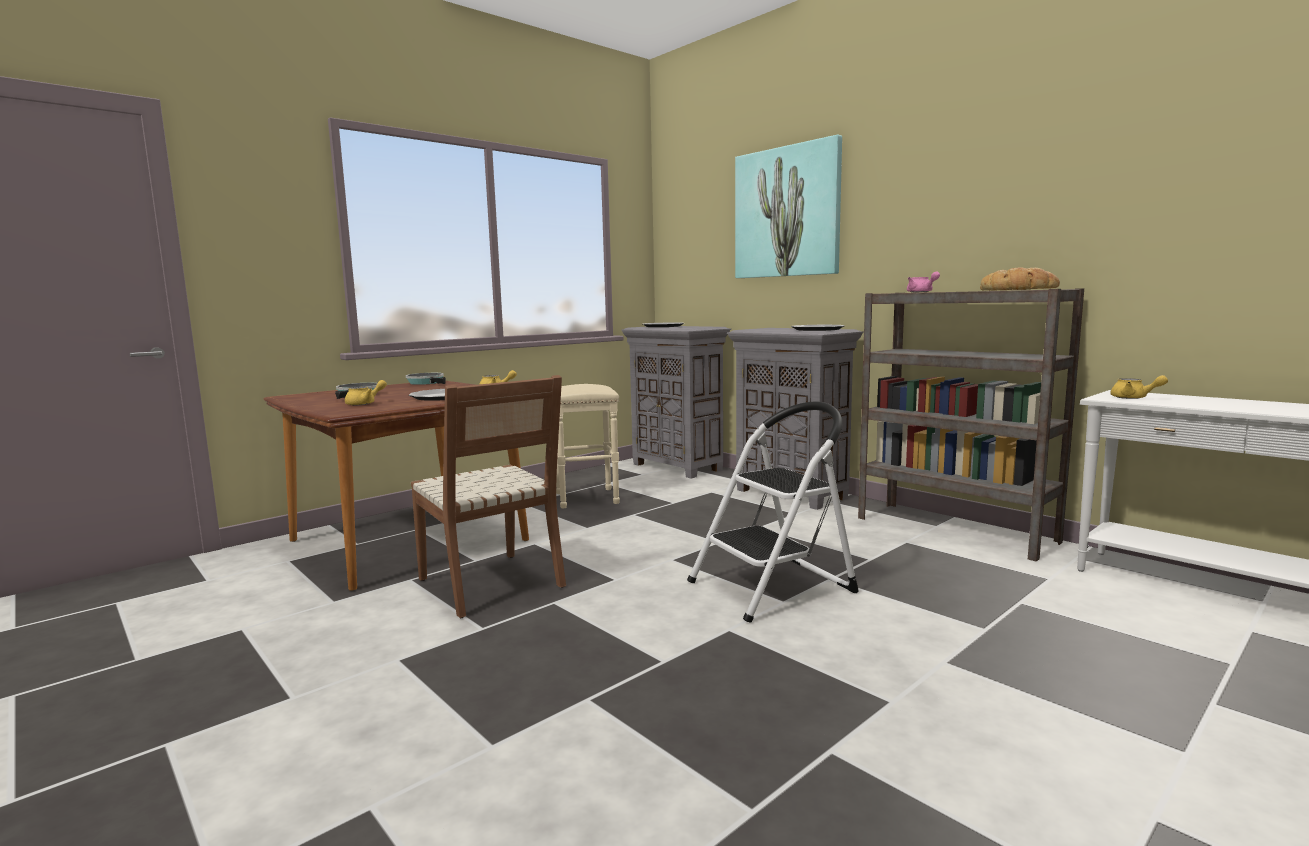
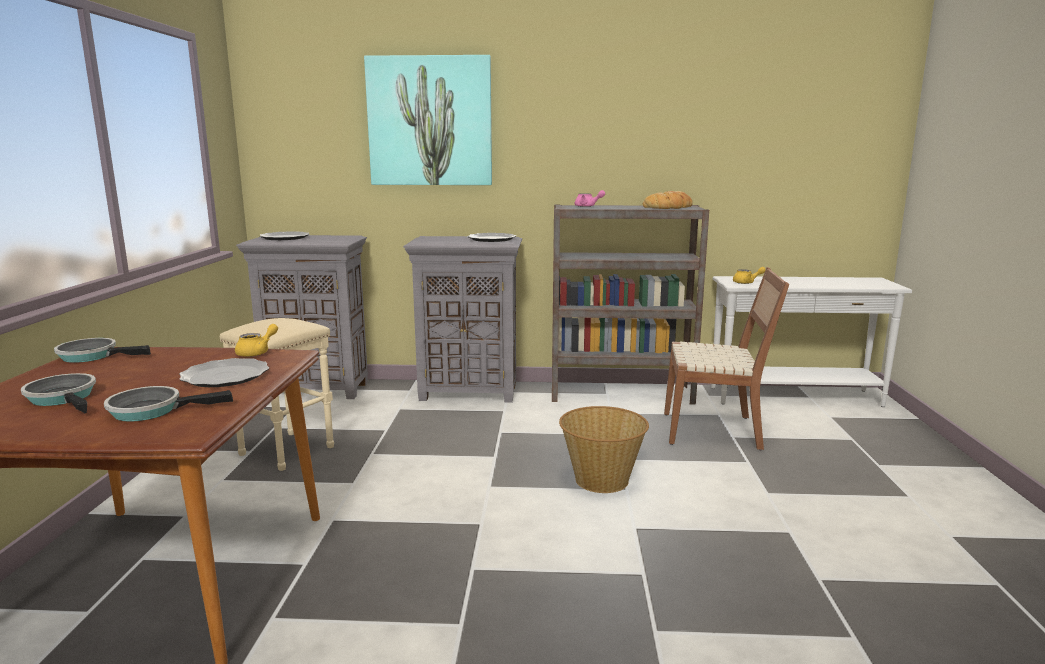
camera: 45 degrees left, 5 degrees up
(365, 403) = (152, 410): yellow teapot -> frying pan
(492, 586) = (383, 581): chair -> chair (716, 431)
(776, 587) = (601, 479): step ladder -> basket

